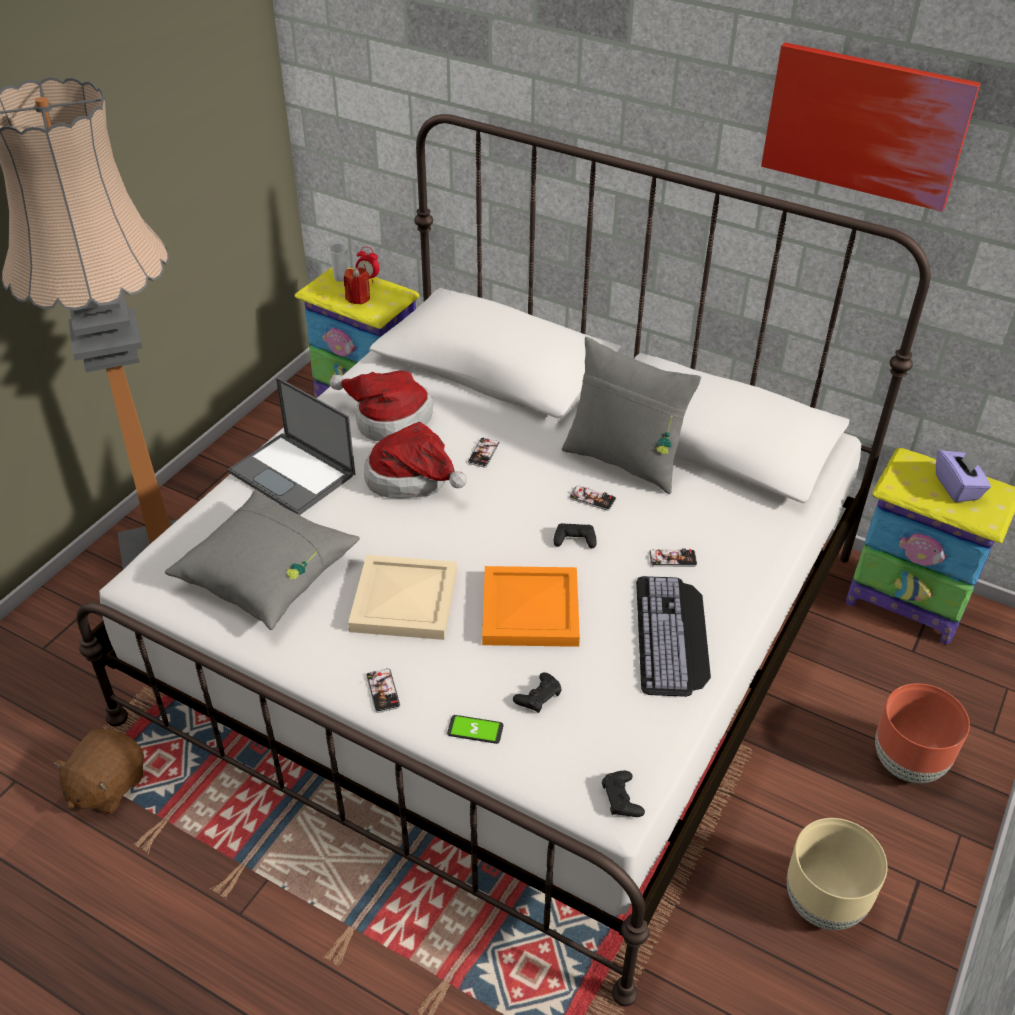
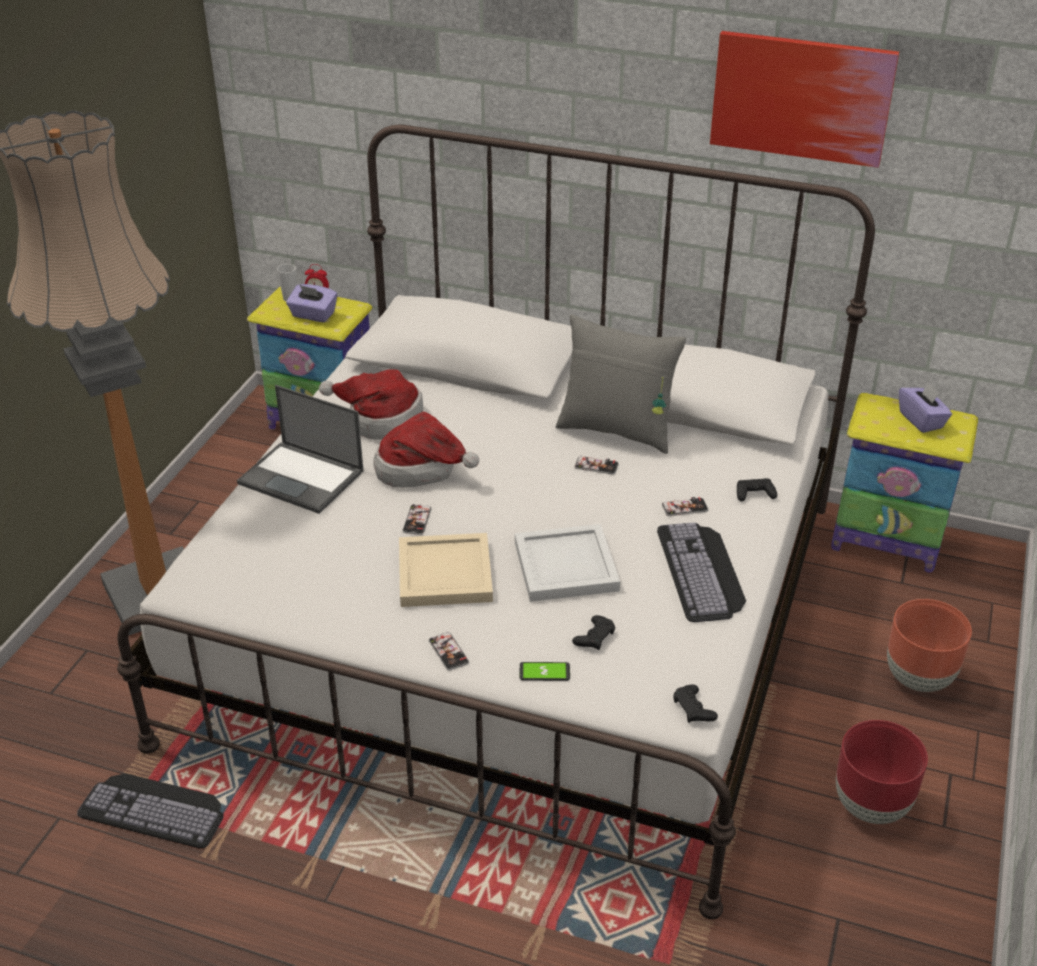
camera: 10 degrees left, 5 degrees down
(107, 786) = (156, 808): brown plush toy -> keyboard
(266, 575) = (304, 568): grey pillow -> none
(358, 298) = (313, 315): red candle -> purple tissue box
(483, 453) = (482, 438): phone -> phone (417, 520)
(529, 611) = (564, 567): orange tray -> white tray
(574, 539) = (590, 502): black game controller -> black game controller (754, 494)
(824, 903) = (872, 805): beige planter -> red planter

